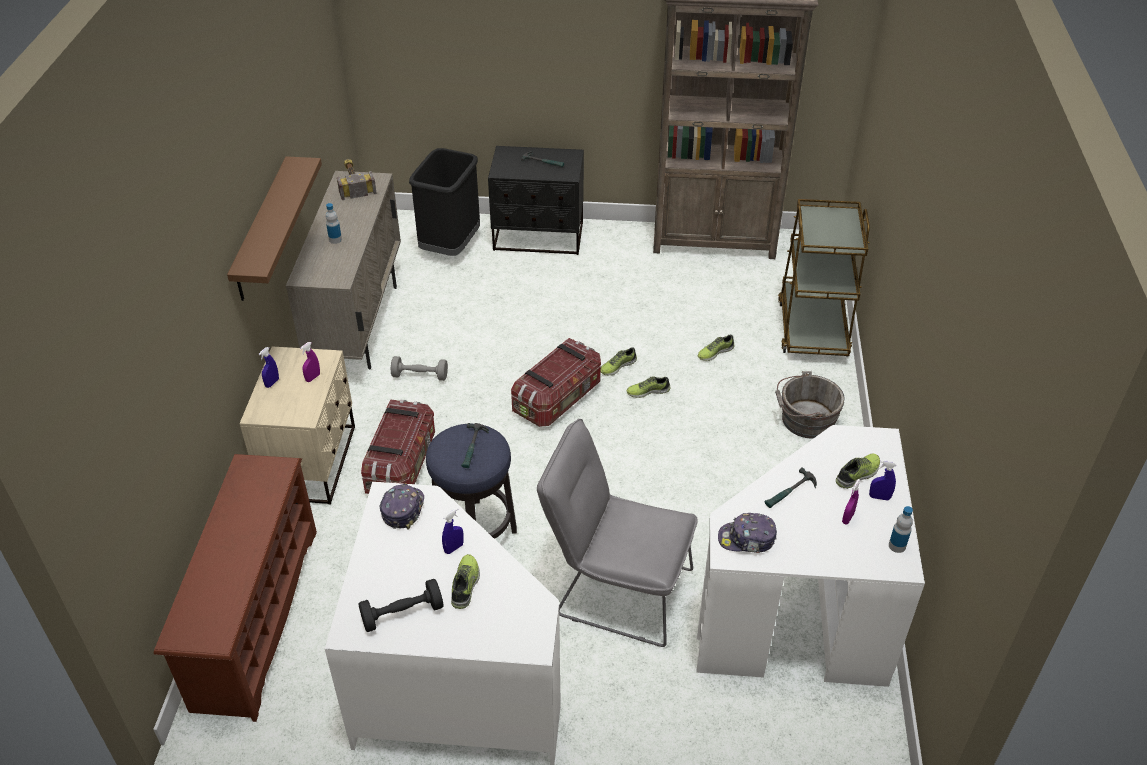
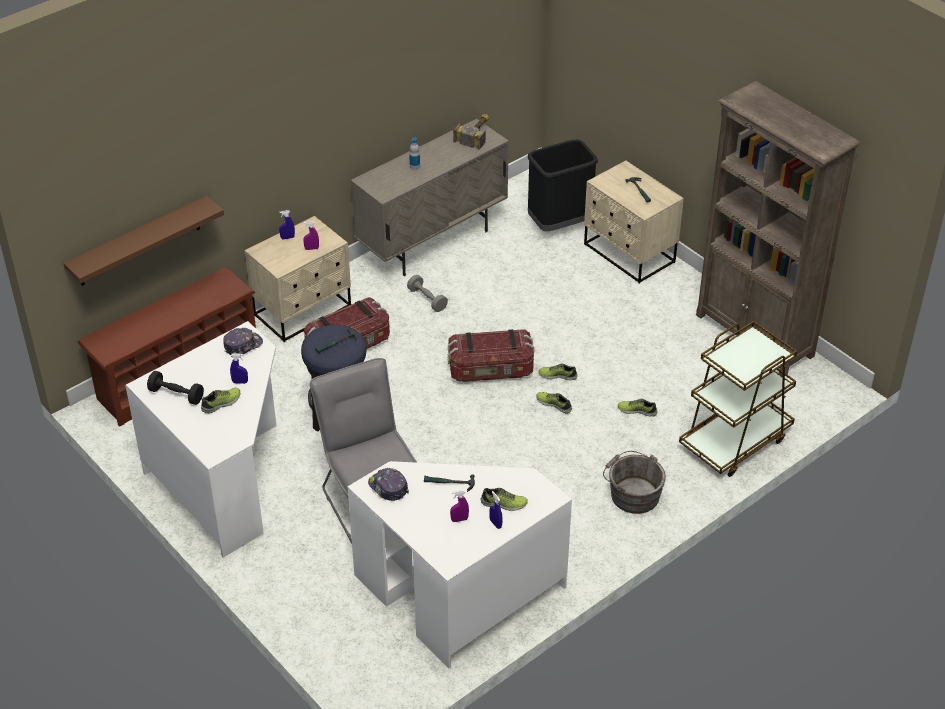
camera: 45 degrees right, 0 degrees up
(262, 230) = (339, 132): brown shelf -> brown shelf (139, 242)
(539, 237) = (629, 254): black nightstand -> beige nightstand
(897, 546) = (463, 553): bottle -> none

